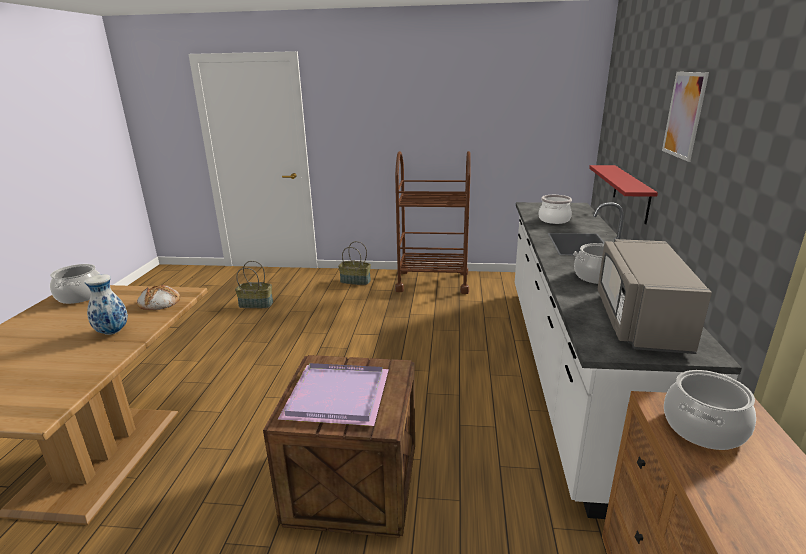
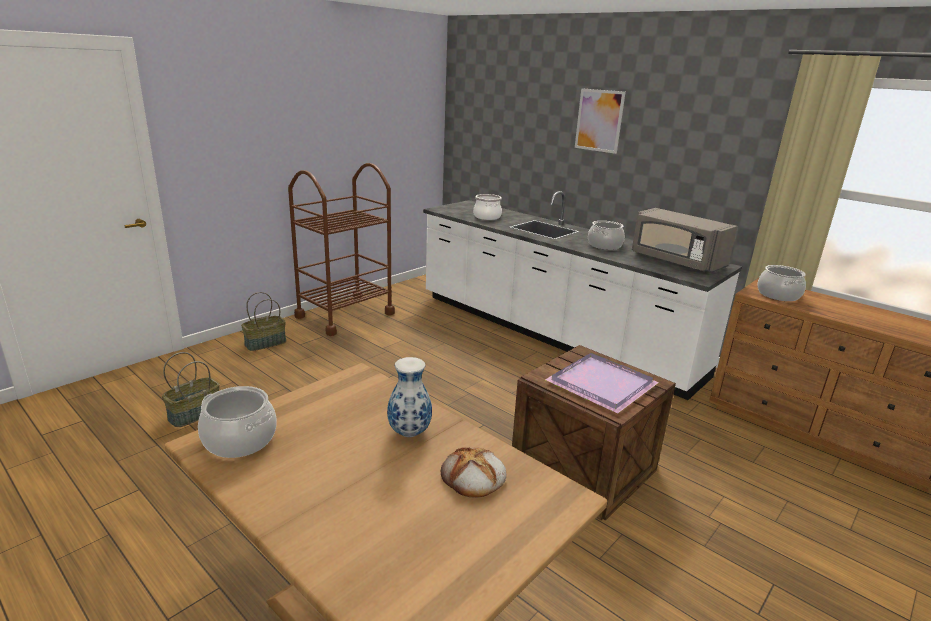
camera: 55 degrees left, 0 degrees up
(159, 302) = (362, 393): bread -> bread (473, 477)
(631, 193) = (528, 184): red shelf -> none

